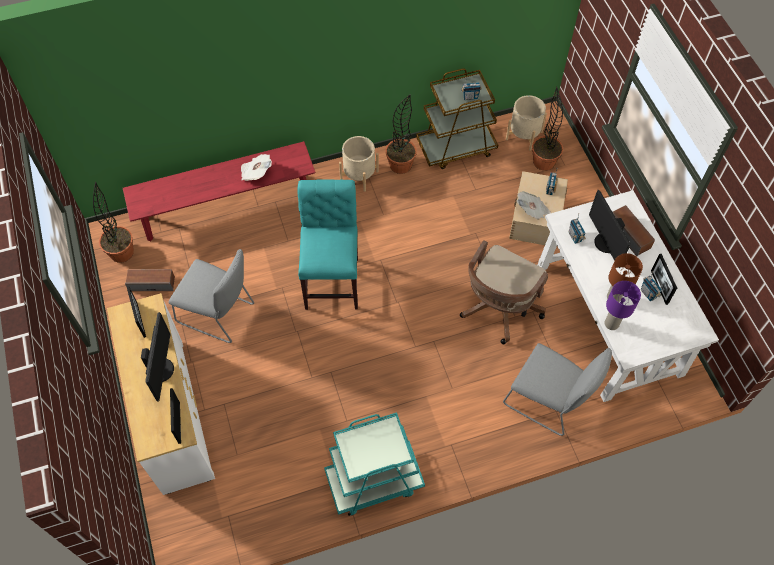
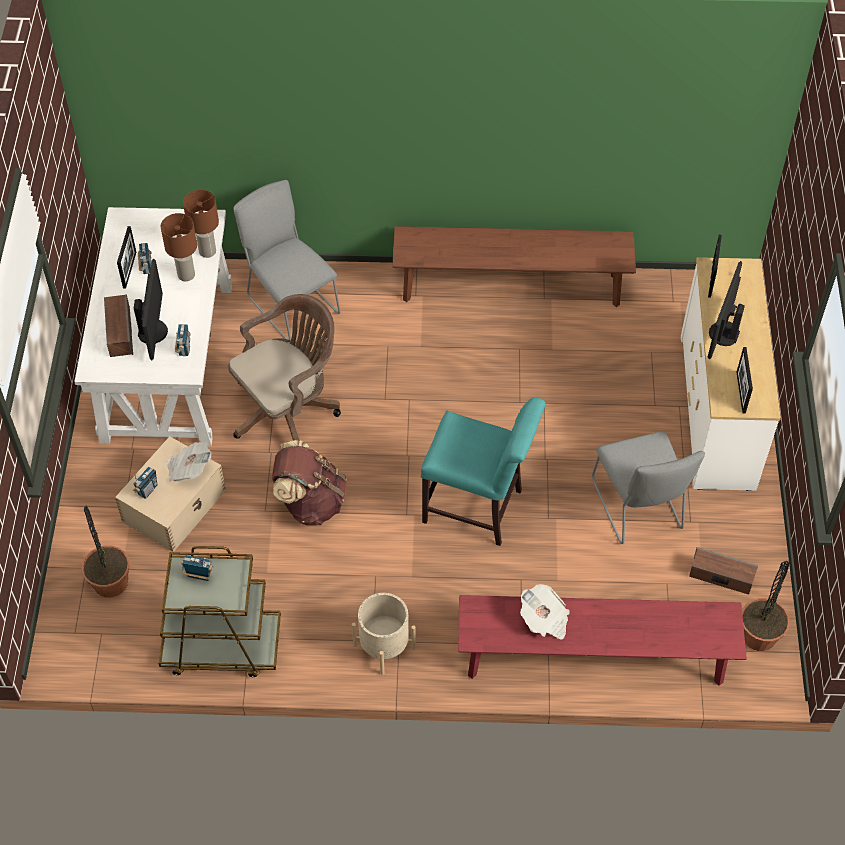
camera: 160 degrees left, 5 degrees down
(219, 314) = (638, 508): grey chair -> grey chair turned 150 degrees counterclockwise
(333, 279) = (478, 508): turquoise chair -> turquoise chair turned 90 degrees counterclockwise
(374, 481) = (511, 288): turquoise cart -> brown bench
(400, 165) = (316, 645): potted plant -> none
(448, 248) = (310, 502): none -> brown backpack
(524, 135) = (112, 633): beige planter -> none
(611, 324) = (208, 251): purple table lamp -> brown table lamp

